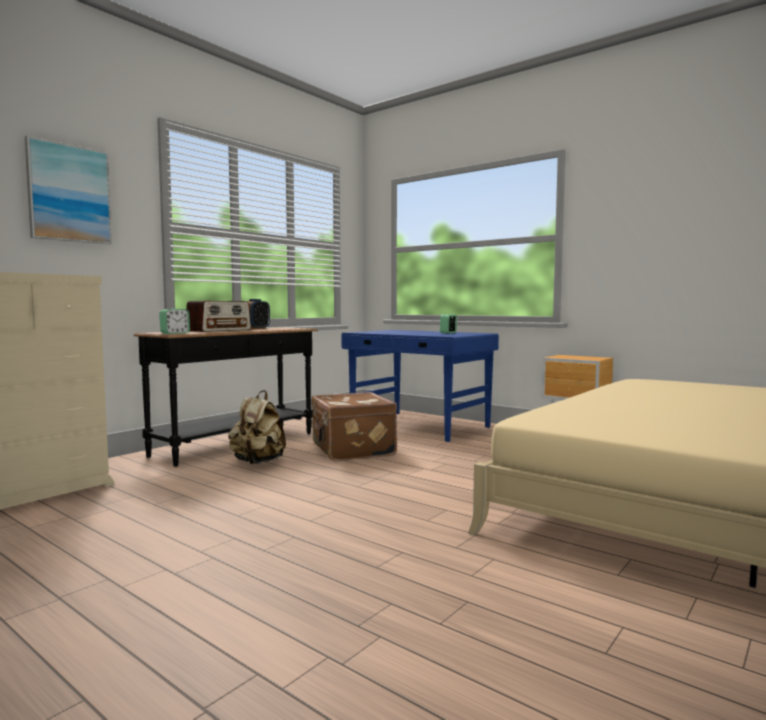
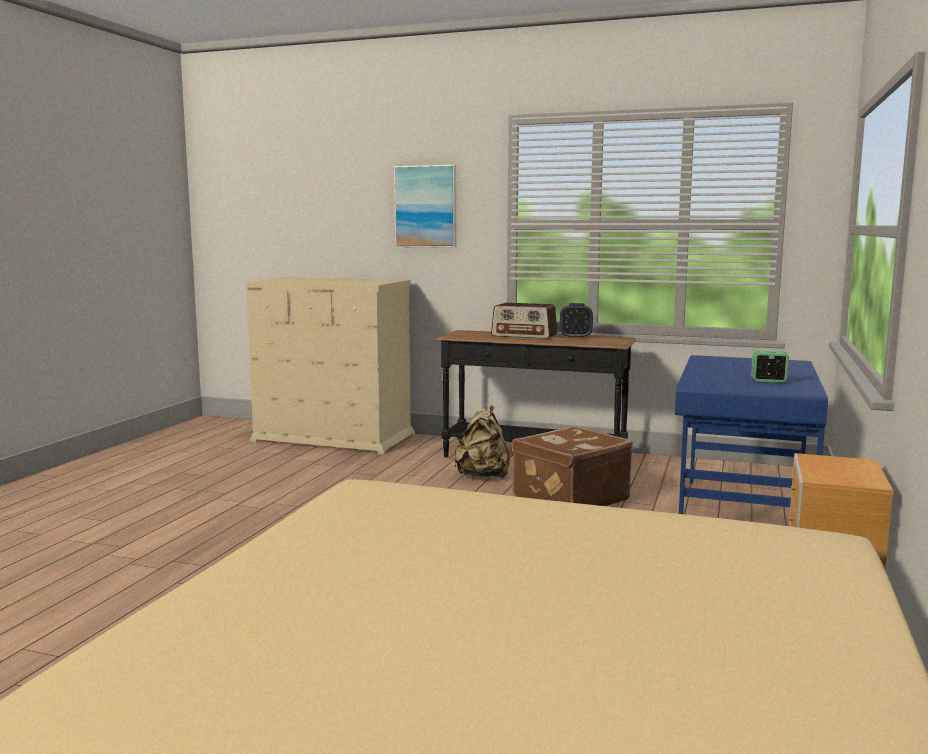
camera: 70 degrees right, 5 degrees up
(175, 333) = (455, 335): alarm clock -> none

